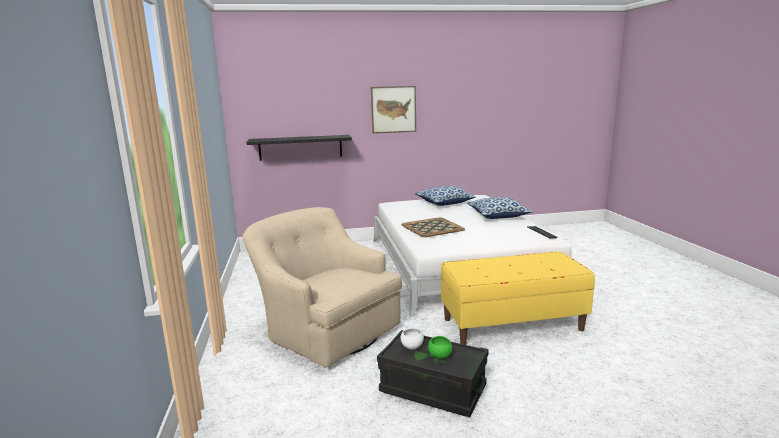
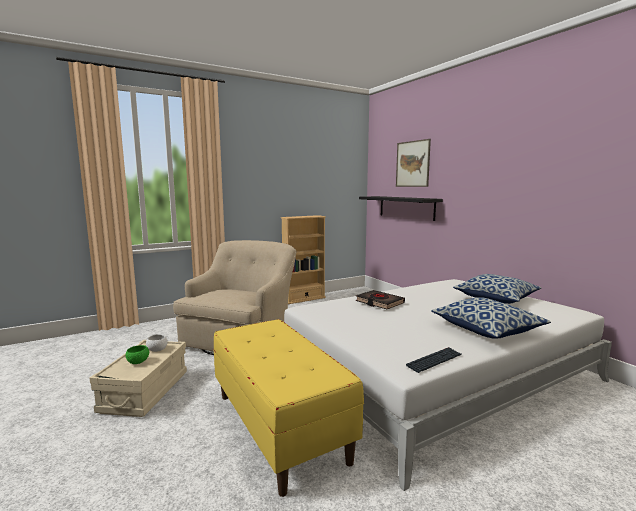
camera: 70 degrees right, 5 degrees down
(240, 284) = (304, 299): none -> beige bookcase
(393, 109) = (488, 172): picture -> picture (412, 164)
(433, 227) = (379, 302): tray -> black book
(433, 389) = (145, 392): black storage box -> beige storage box

